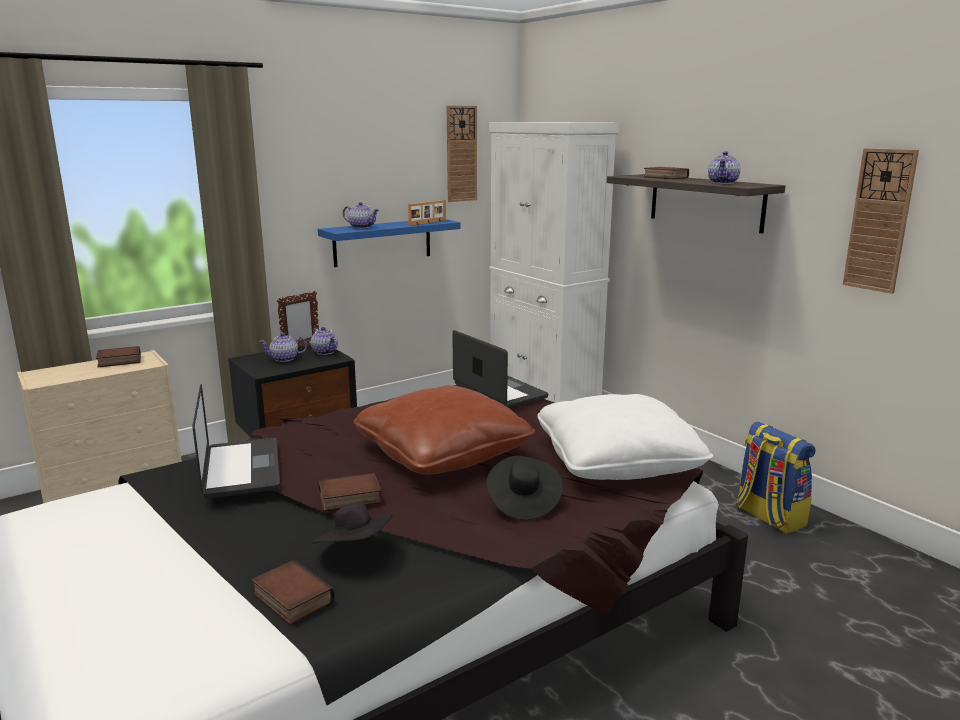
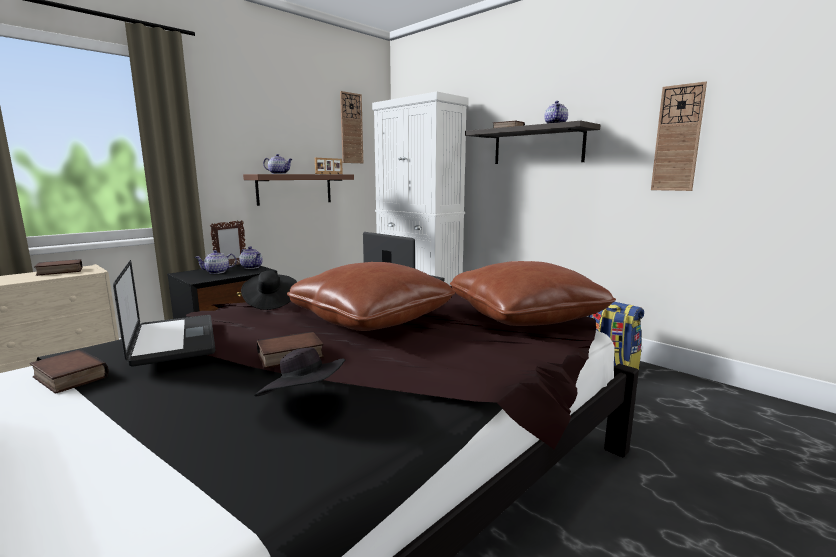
camera: 10 degrees left, 5 degrees down
(290, 598) = (231, 460): book -> book (67, 377)
(382, 242) = (295, 189): blue shelf -> brown shelf
(522, 503) = (462, 348): black hat -> black hat (270, 302)
(617, 462) = (525, 316): white pillow -> brown pillow

